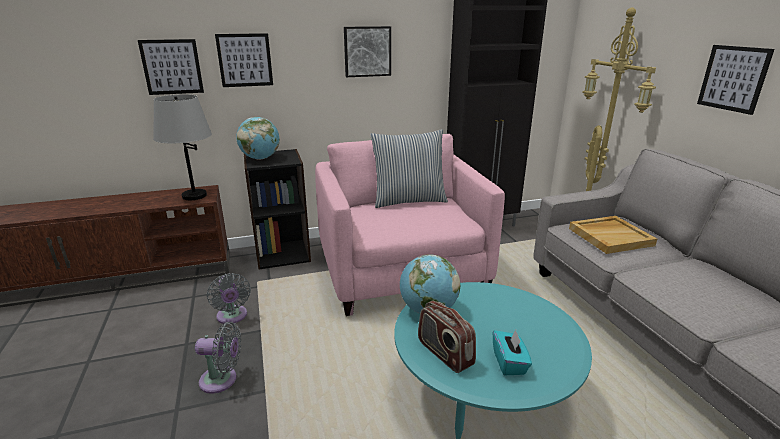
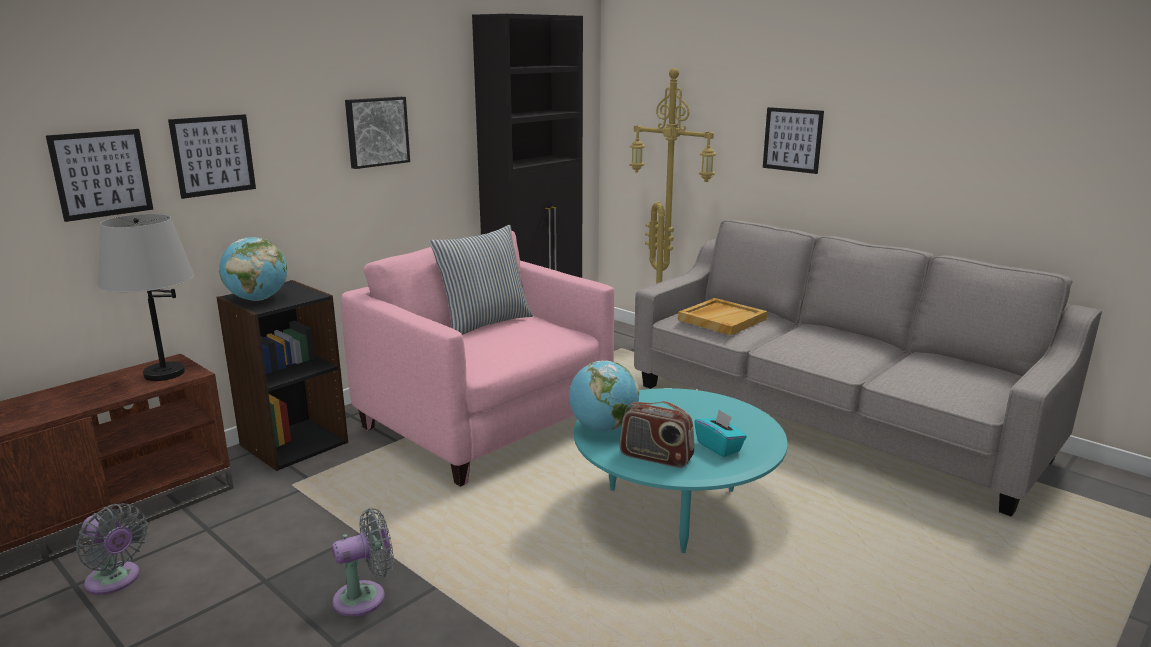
camera: 30 degrees left, 5 degrees down
(232, 317) = (300, 533): grey fan -> grey fan (115, 581)

